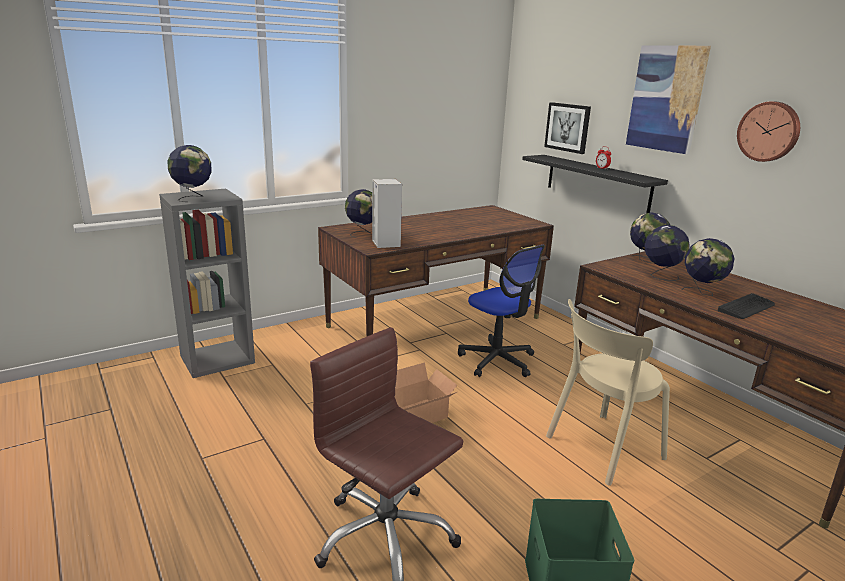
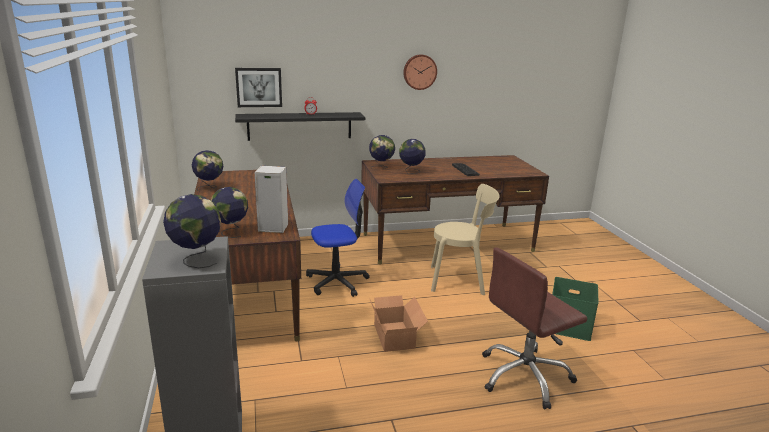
camera: 70 degrees left, 0 degrees up
(601, 448) = (460, 280): beige chair -> beige chair turned 75 degrees counterclockwise
(666, 98) = (348, 57): picture -> none
(701, 293) = (442, 171): globe -> globe (209, 187)

